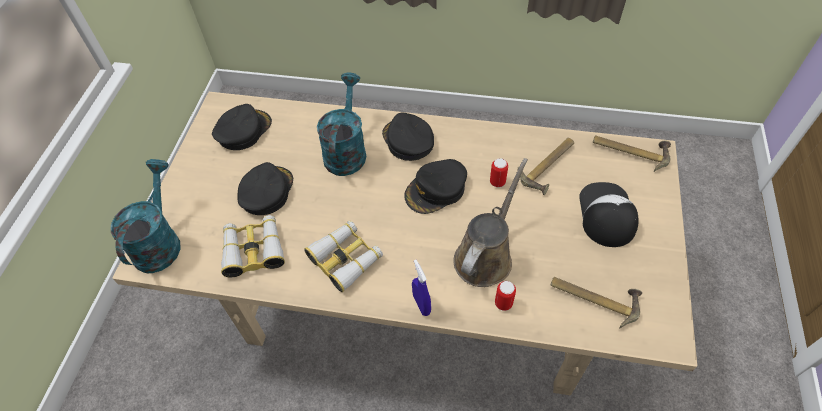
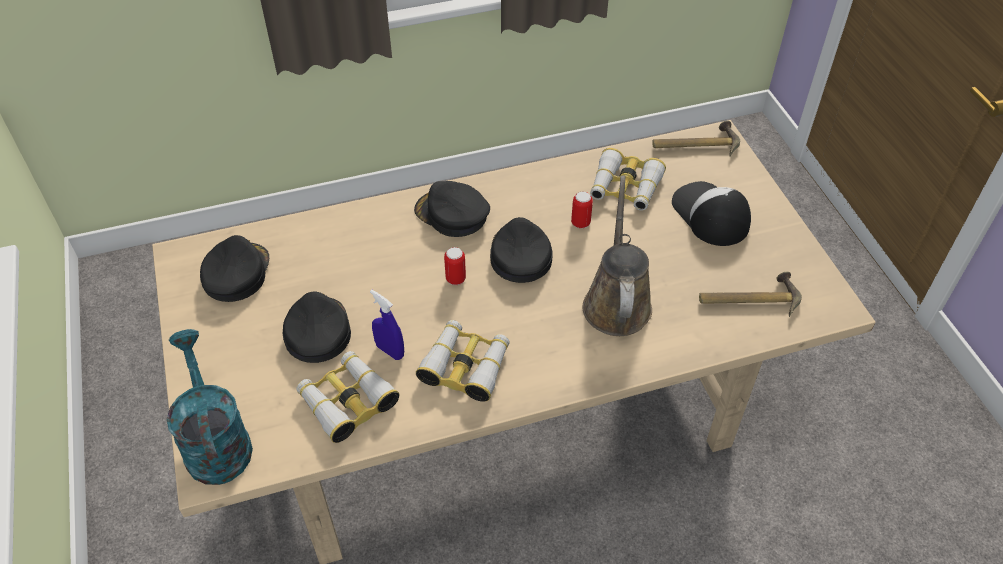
camera: 30 degrees left, 5 degrees down
(346, 150) = (385, 250): turquoise watering can -> none
(421, 304) = (581, 377): blue spray bottle -> blue spray bottle (390, 351)
(436, 190) = (519, 255): black cap -> black cap turned 150 degrees clockwise
(503, 303) = (664, 340): can -> can (455, 279)
(550, 167) = (625, 188): hammer -> binoculars

